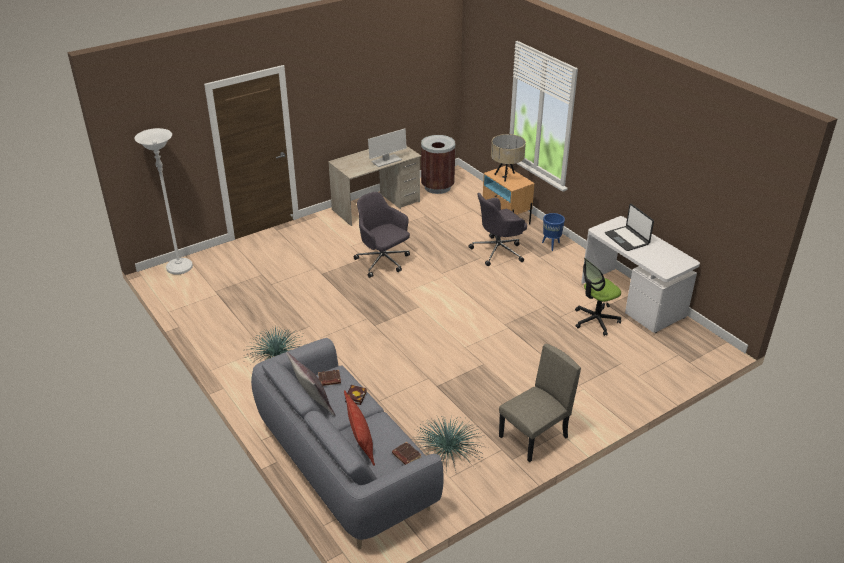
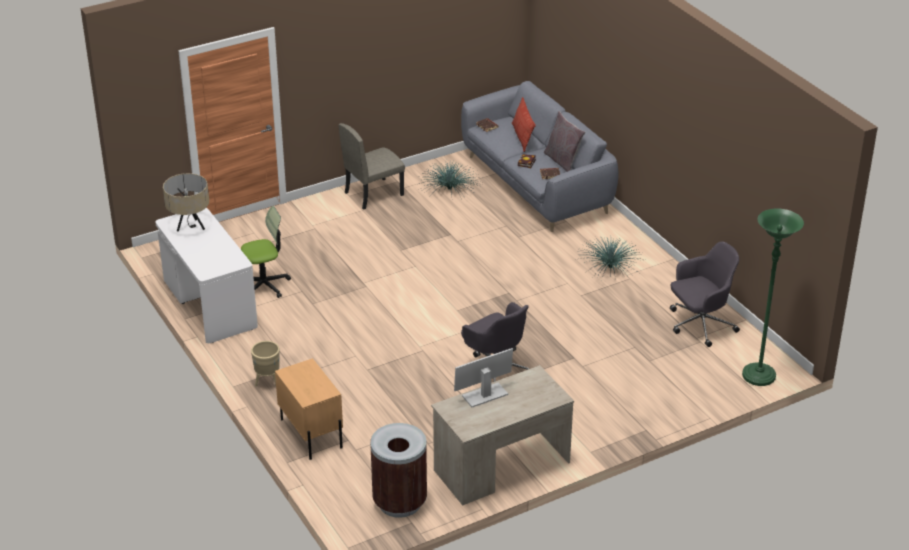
camera: 175 degrees left, 0 degrees up
(179, 267) = (758, 376): white floor lamp -> green floor lamp
(498, 251) = (341, 377): grey office chair -> grey office chair (700, 325)
(506, 176) = (310, 385): beige table lamp -> beige table lamp (189, 227)
(551, 245) = (268, 383): blue planter -> beige planter
(627, 239) = (214, 250): laptop -> none

